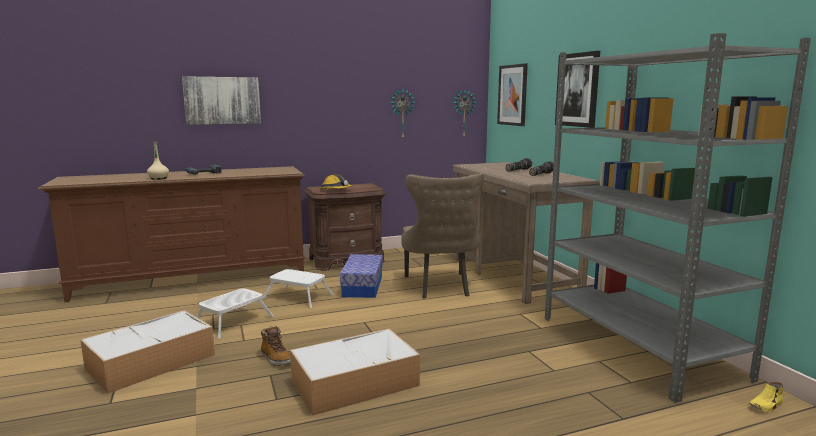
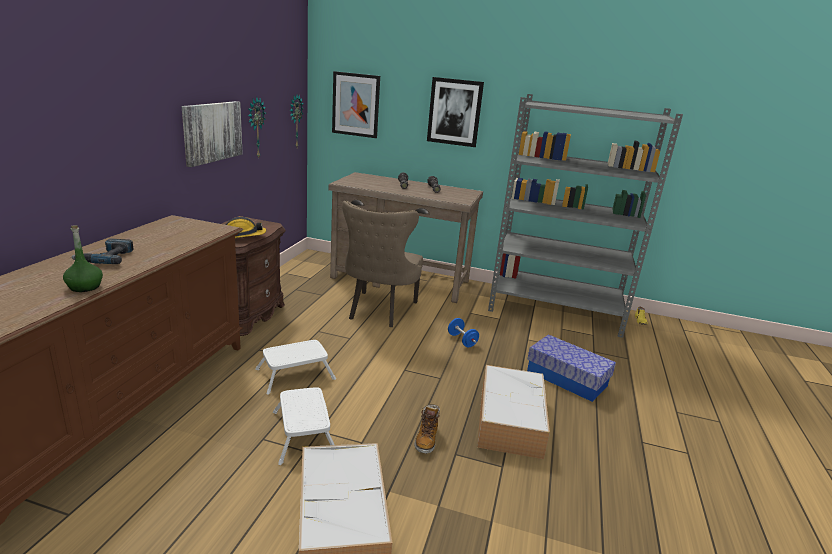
camera: 55 degrees left, 10 degrees up
(158, 178) = (84, 287): beige bottle -> green bottle
(222, 100) = (81, 132): picture -> picture (212, 132)
(276, 359) = (426, 439): boot -> boot turned 105 degrees clockwise
(362, 286) = (324, 336): storage box -> storage box (567, 378)
(440, 286) = (379, 310): beige chair -> beige chair turned 75 degrees clockwise
(457, 326) = (462, 340): none -> blue dumbbell

